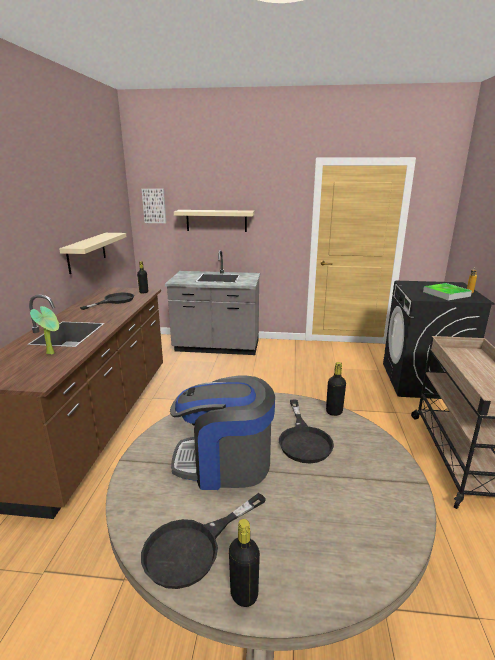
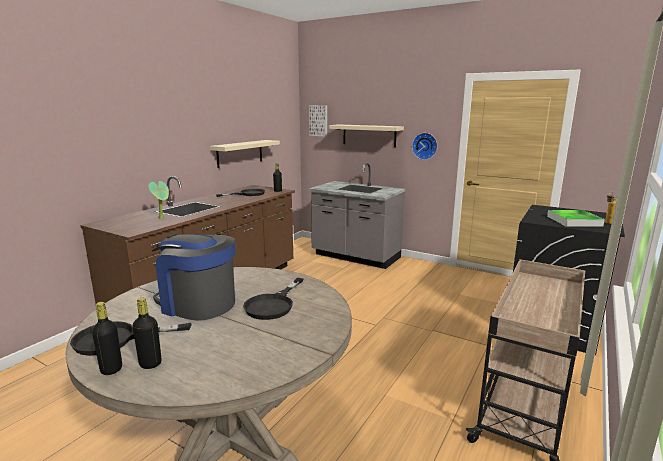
camera: 25 degrees right, 5 degrees down
(277, 229) = (425, 146): none -> wall clock
(334, 412) = (325, 293): black bottle -> black bottle (150, 364)

